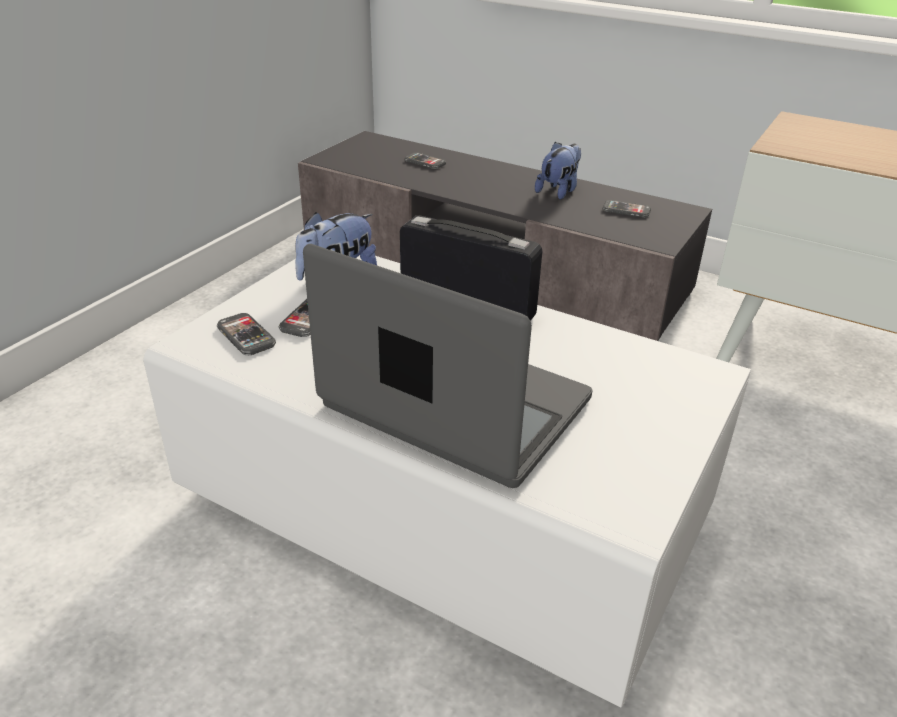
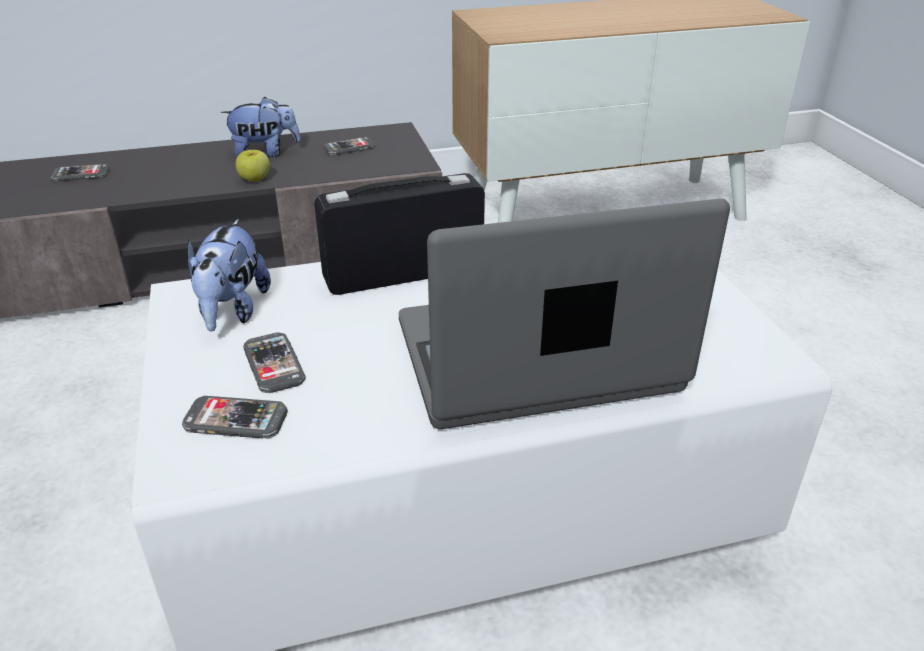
camera: 45 degrees left, 0 degrees up
(523, 207) = (255, 179): none -> apple
(558, 191) = (265, 153): plush toy -> plush toy turned 90 degrees clockwise

